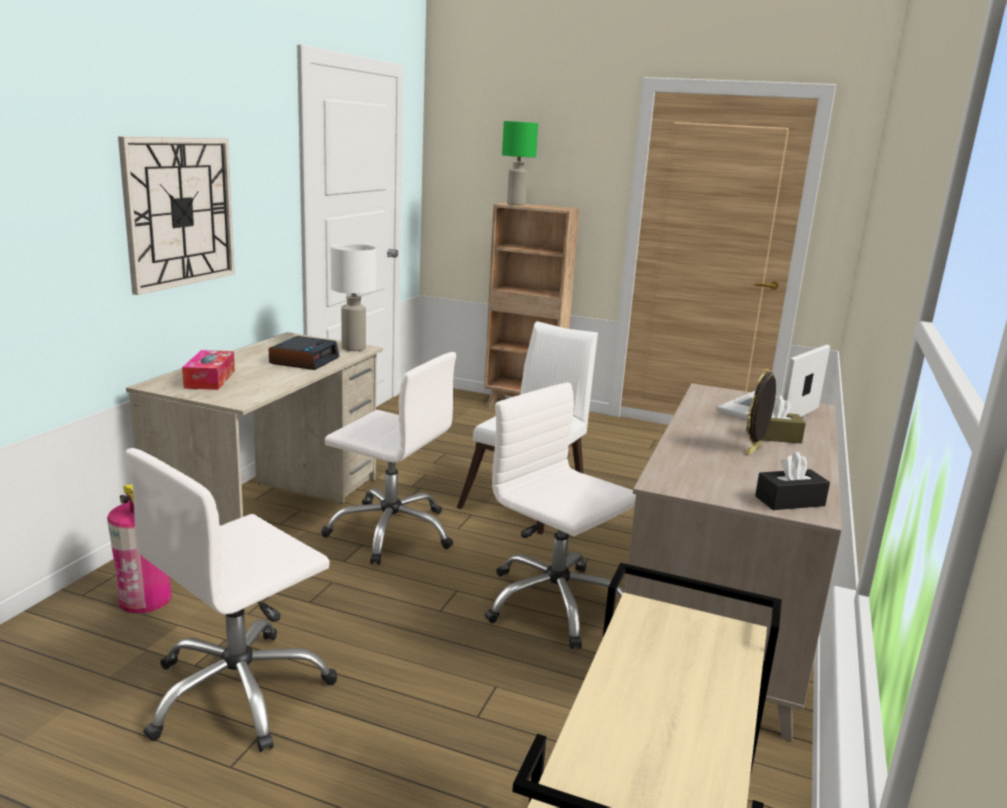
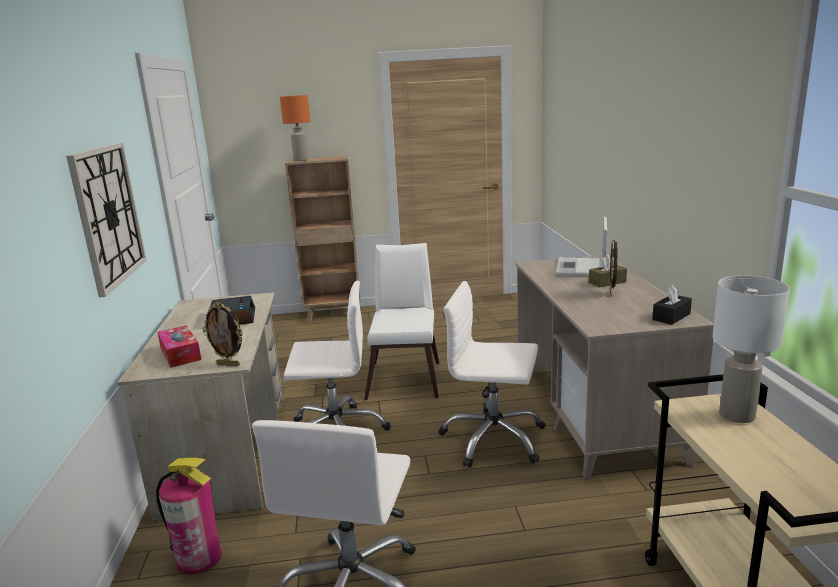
camera: 25 degrees left, 0 degrees up
(233, 401) = (229, 364): none -> picture frame
(353, 348) = (254, 299): white table lamp -> white table lamp (738, 416)
(515, 204) = (300, 160): green table lamp -> orange table lamp

